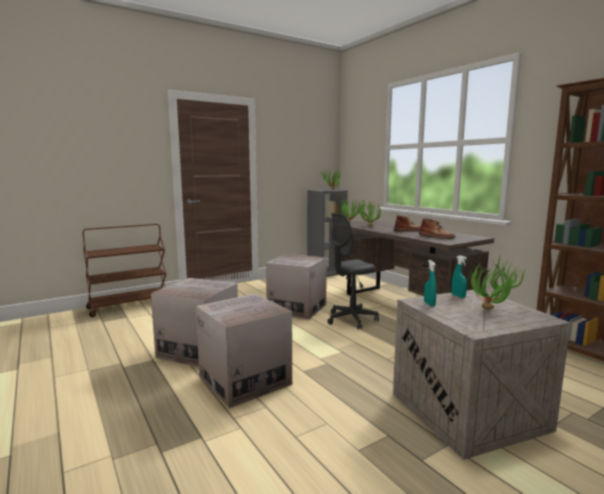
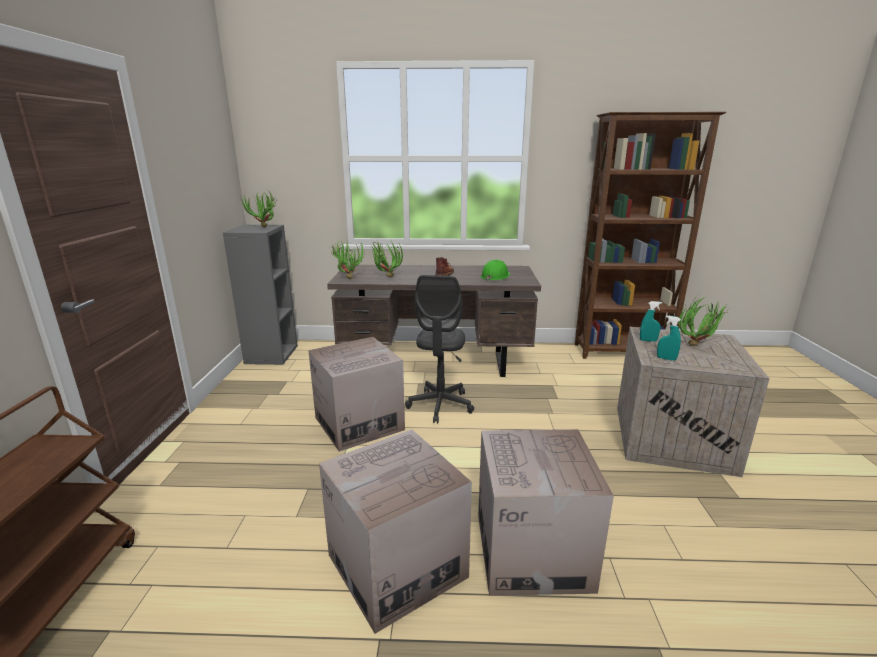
camera: 55 degrees left, 10 degrees up
(436, 236) = (495, 276): brown boot -> green hard hat

